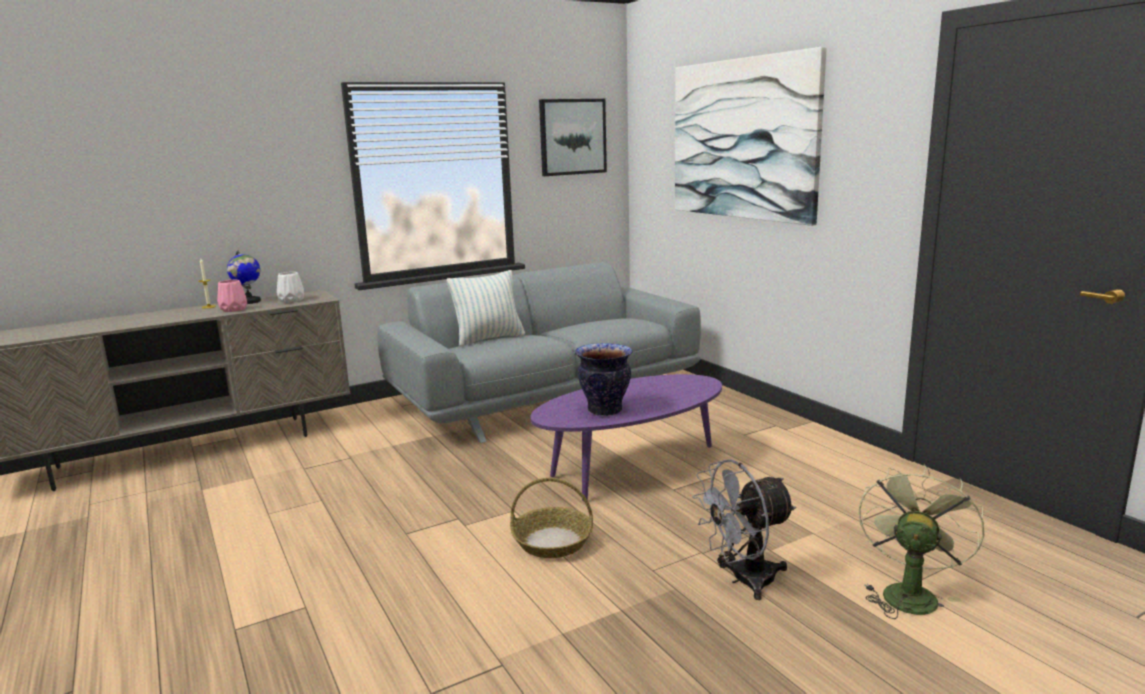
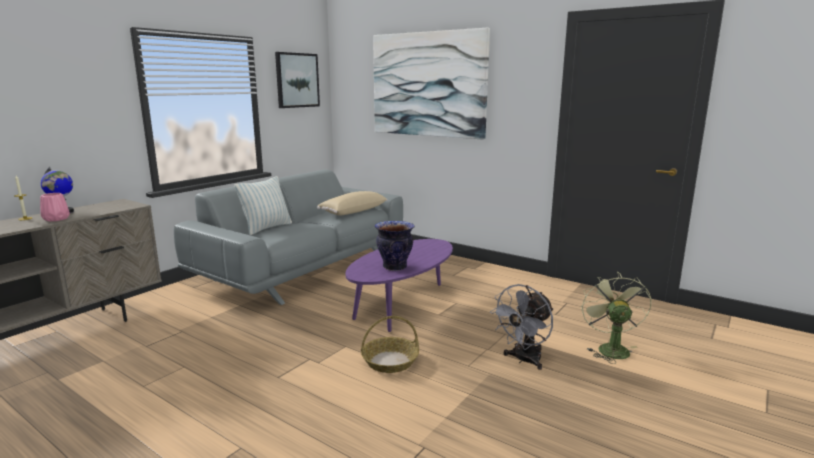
camera: 25 degrees left, 0 degrees up
(292, 300) = (105, 208): white vase -> none
(615, 325) = (353, 211): none -> beige pillow

